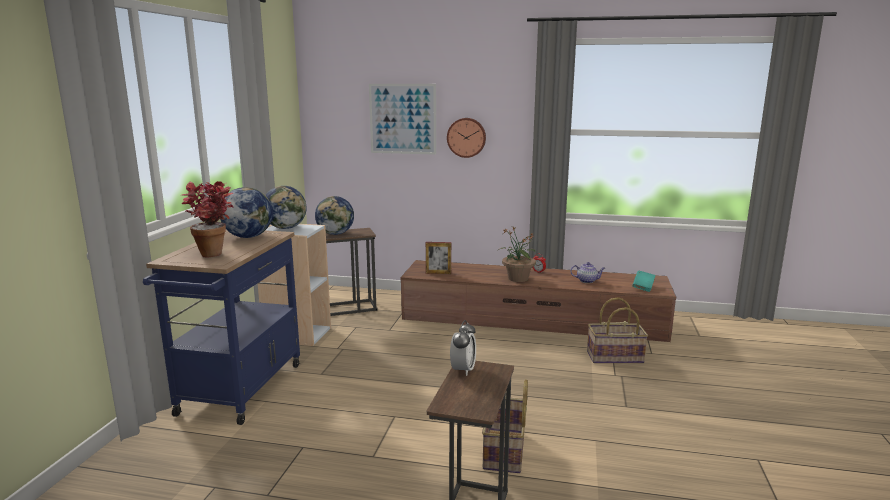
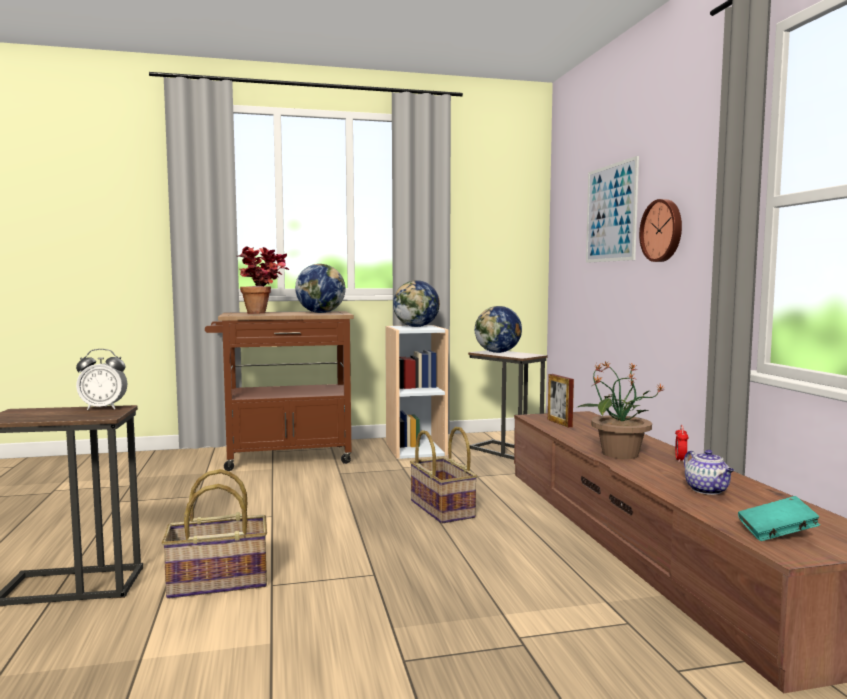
camera: 65 degrees right, 10 degrees down
(239, 391) = (284, 458): blue cart -> brown cart
(614, 357) = (596, 629): basket -> basket (440, 509)

